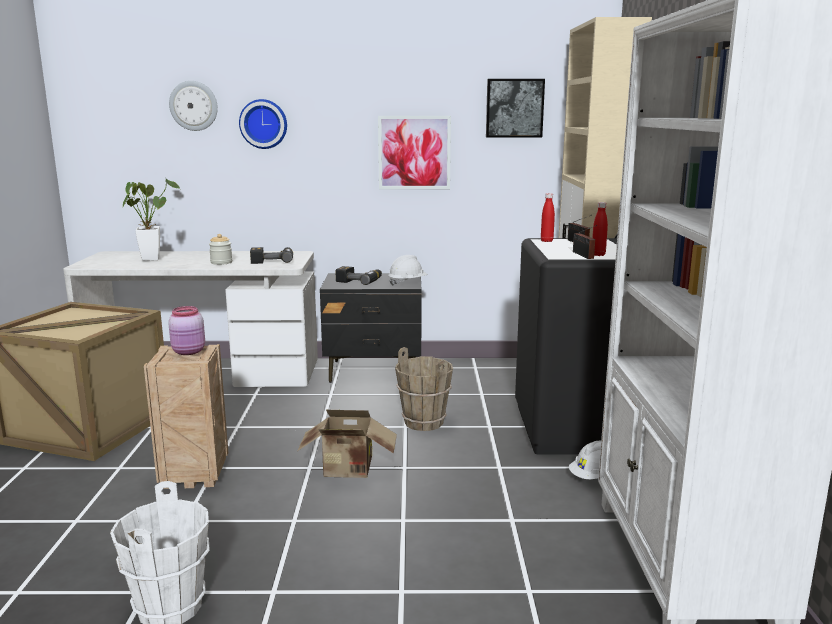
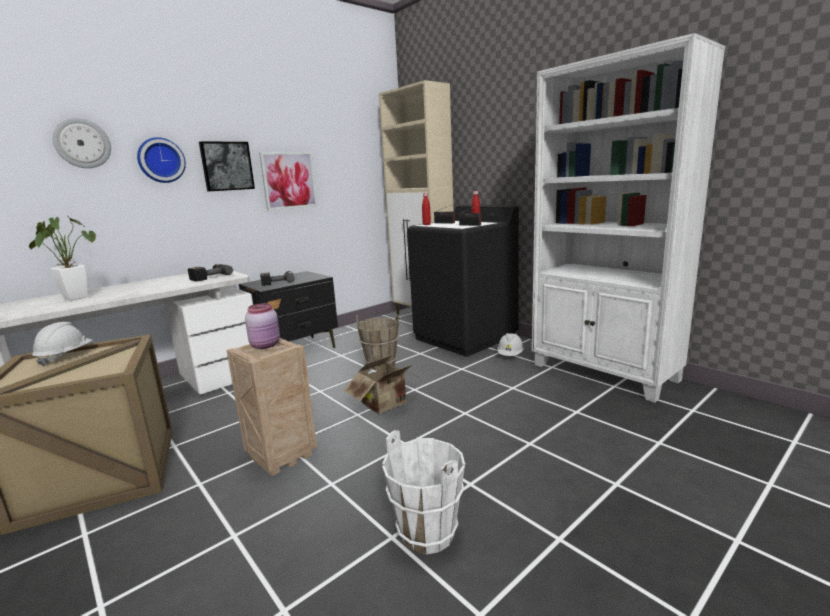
camera: 40 degrees left, 0 degrees up
(221, 262) = (164, 286): jar -> none
(407, 283) = (314, 276): white hard hat -> white hard hat (66, 357)
(514, 108) = (349, 146): picture -> picture (226, 166)

